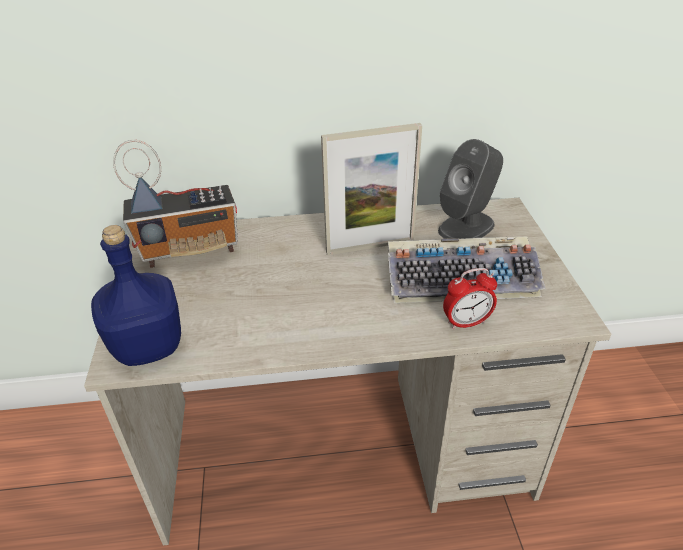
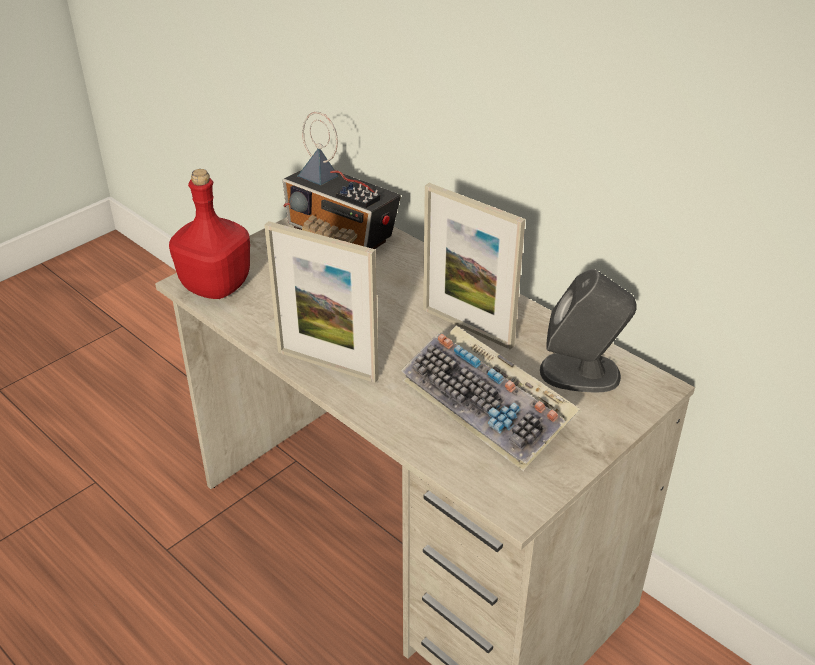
camera: 50 degrees right, 0 degrees up
(149, 347) = (215, 287): blue bottle -> red bottle
(333, 332) = (327, 365): none -> picture frame
(466, 323) = (425, 436): alarm clock -> none

